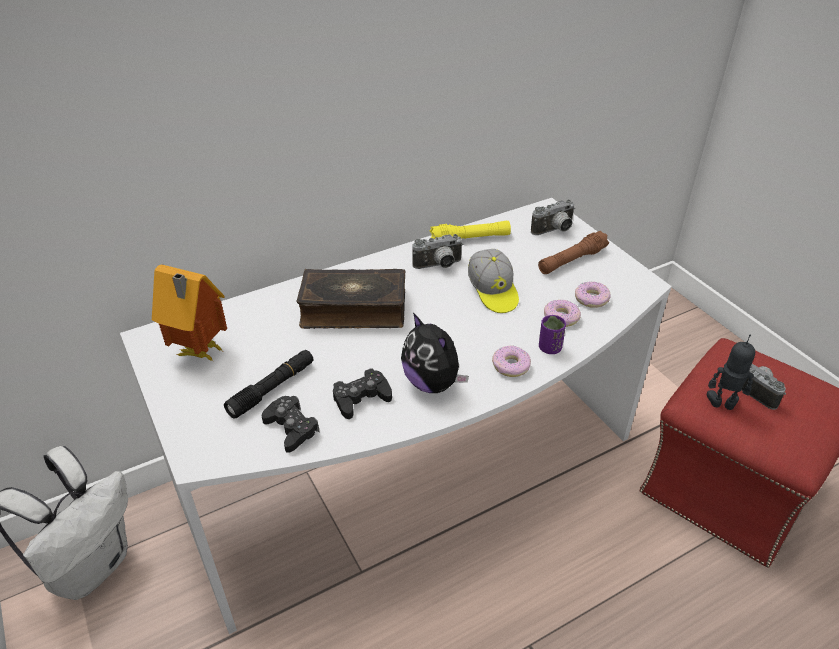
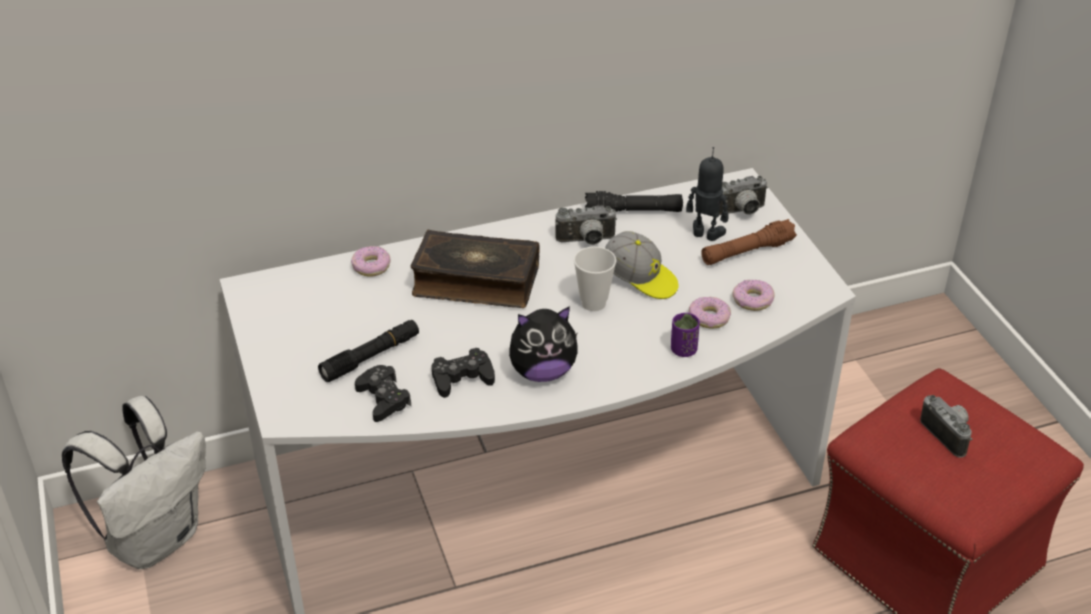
camera: 10 degrees right, 0 degrees up
(199, 354) = (300, 311): toy house -> none
(433, 383) = (542, 371): plush toy -> plush toy turned 75 degrees counterclockwise
(460, 316) = (593, 303): none -> cup
(470, 239) = (633, 212): yellow flashlight -> black flashlight
(493, 291) = (640, 279): cap -> cap turned 45 degrees counterclockwise
(510, 366) = (633, 364): donut -> donut (371, 266)
(722, 404) = (899, 444): toy robot -> toy robot (705, 235)

